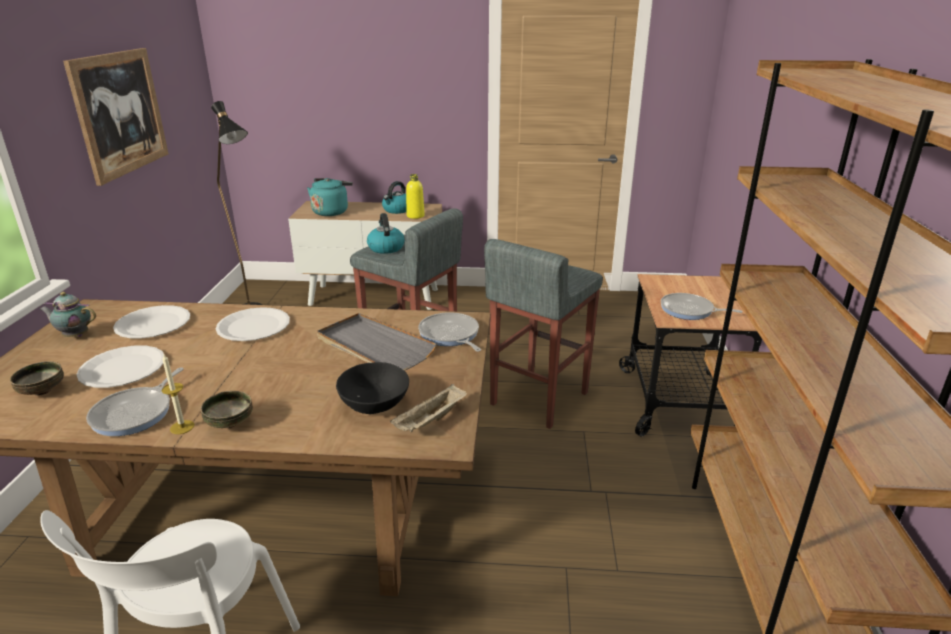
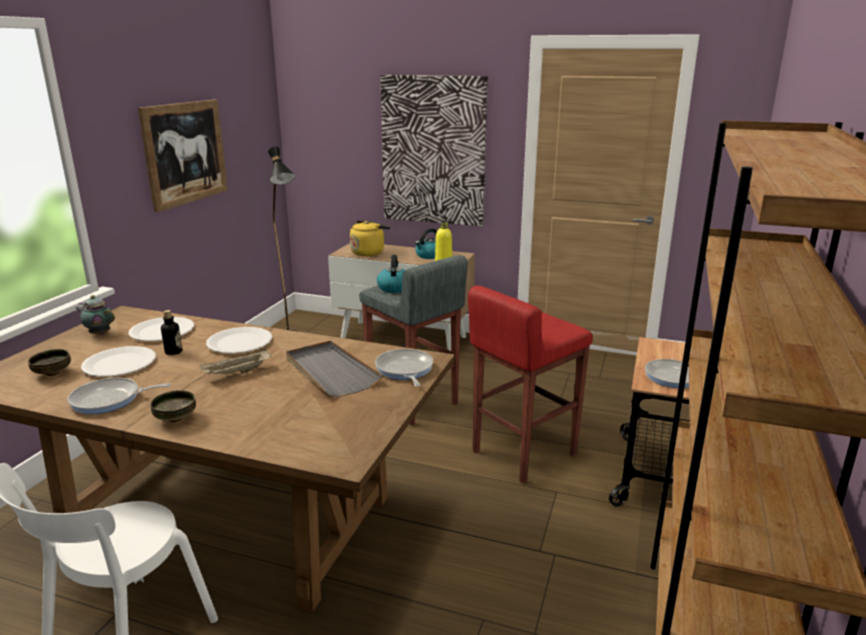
camera: 15 degrees right, 5 degrees down
(136, 413) = (109, 400): frying pan -> frying pan turned 45 degrees clockwise
(181, 346) = (173, 352): none -> bottle
(182, 427) = (137, 416): candle -> none
(331, 212) = (369, 252): turquoise kettle -> yellow kettle
(375, 404) = (302, 420): black bowl -> none
(391, 98) = (433, 151): none -> picture
(430, 421) = (342, 442): beige tray -> beige tray (237, 373)
(537, 398) = (522, 453): grey stool -> red stool

